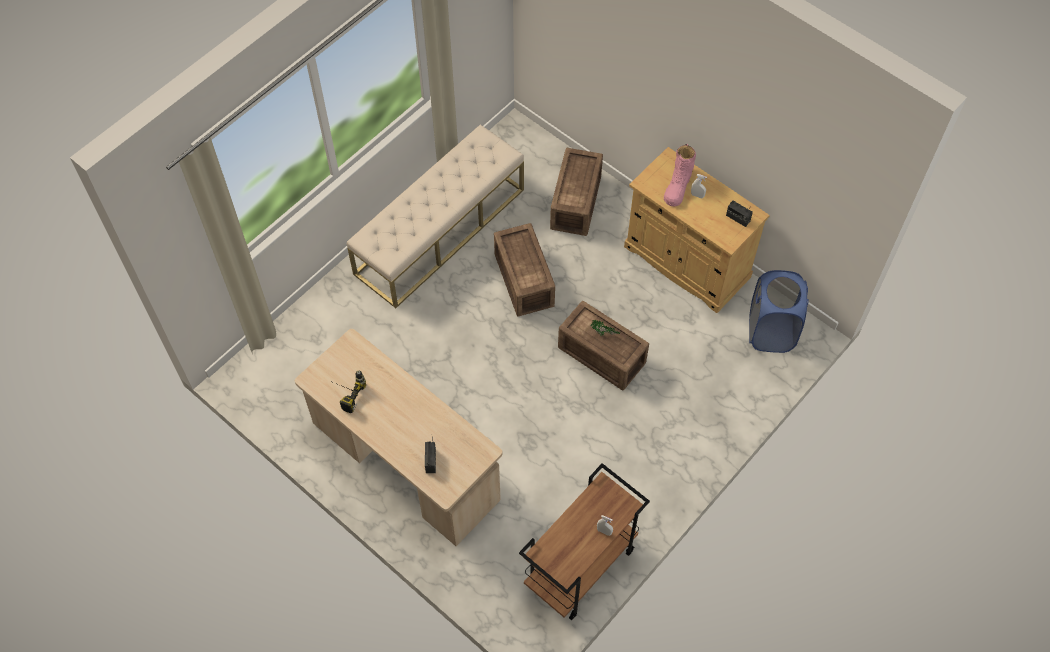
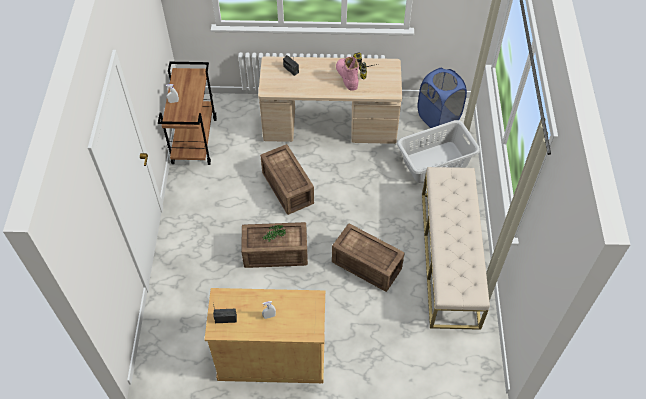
camera: 140 degrees right, 5 degrees down
(342, 331) = (435, 162): none -> grey laundry basket
(577, 201) = (386, 347): crate -> crate (287, 189)
(678, 186) = (289, 313): pink boot -> pink boot (347, 77)
(770, 331) = (176, 348): blue laundry basket -> blue laundry basket (438, 117)

